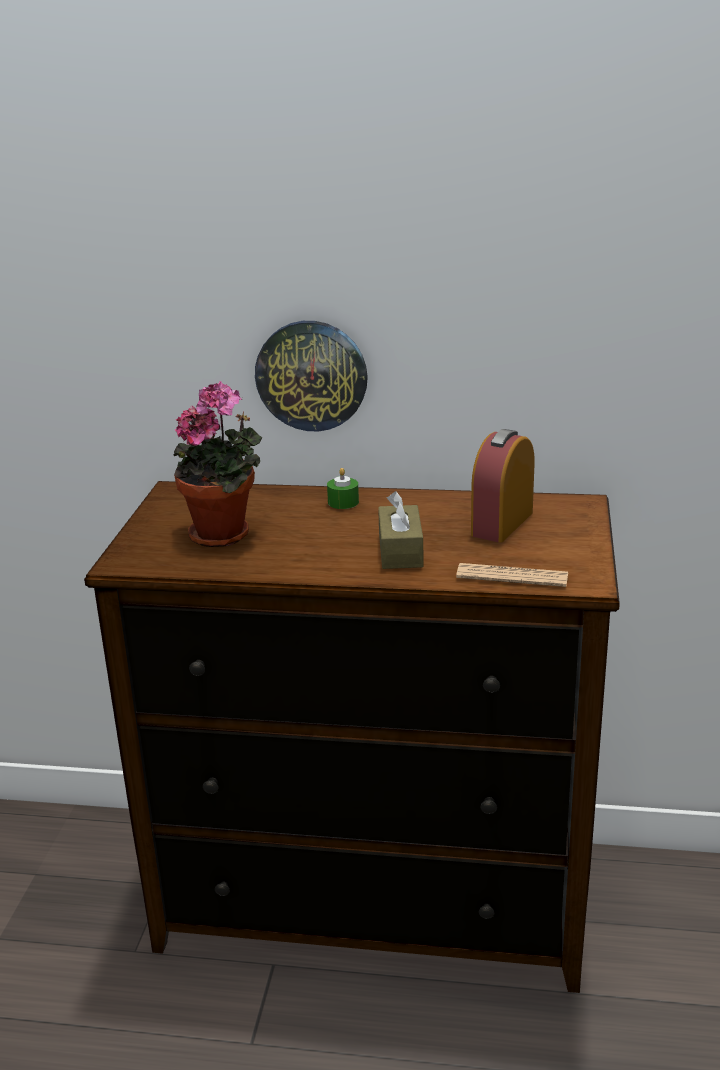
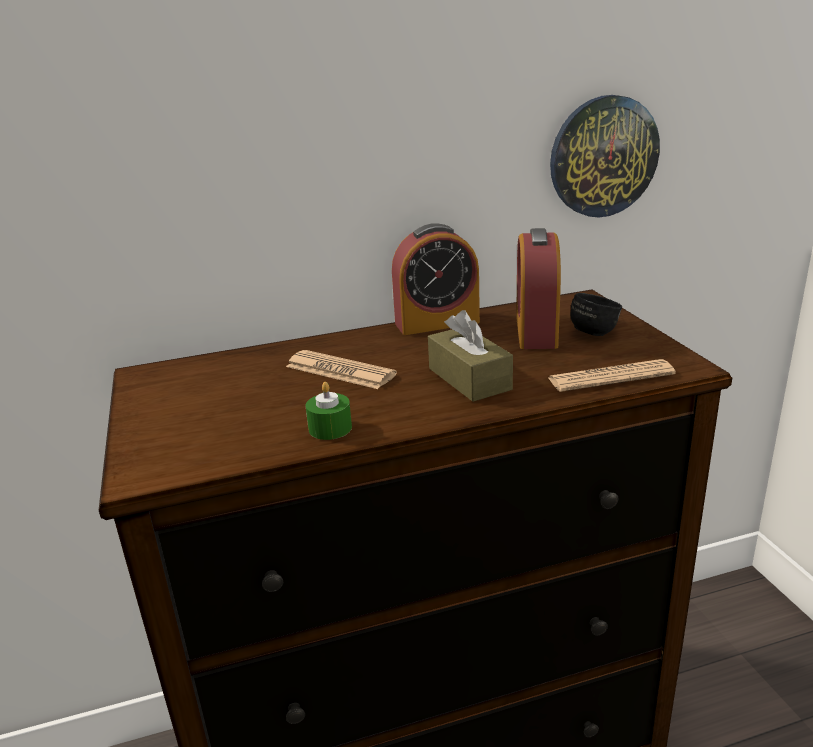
camera: 25 degrees left, 0 degrees up
(225, 534) = (251, 407): potted plant -> none
(311, 375) = (288, 211): wall clock -> wall clock (603, 157)
(312, 521) = (340, 371): none -> newspaper
(343, 502) = (354, 346): green candle -> green candle (330, 428)
(429, 496) = (437, 323): none -> alarm clock
(550, 534) = (591, 330): none -> black mug

